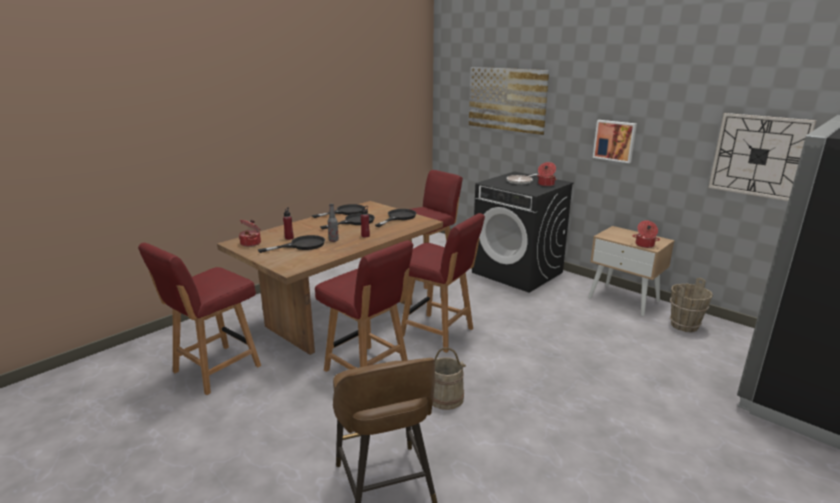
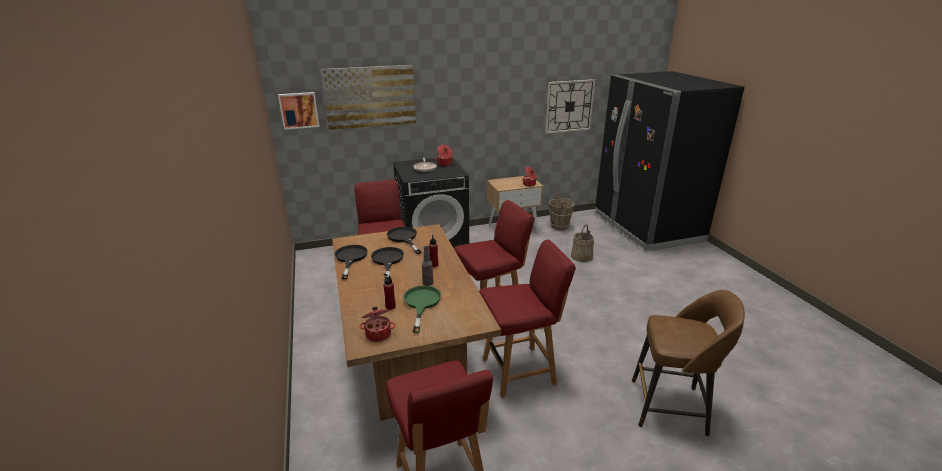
camera: 60 degrees left, 5 degrees up
(301, 245) = (421, 303): black frying pan -> green frying pan
(445, 398) = (583, 344): beige bucket -> beige bucket (581, 256)
(615, 140) = (478, 115): picture -> picture (299, 110)

